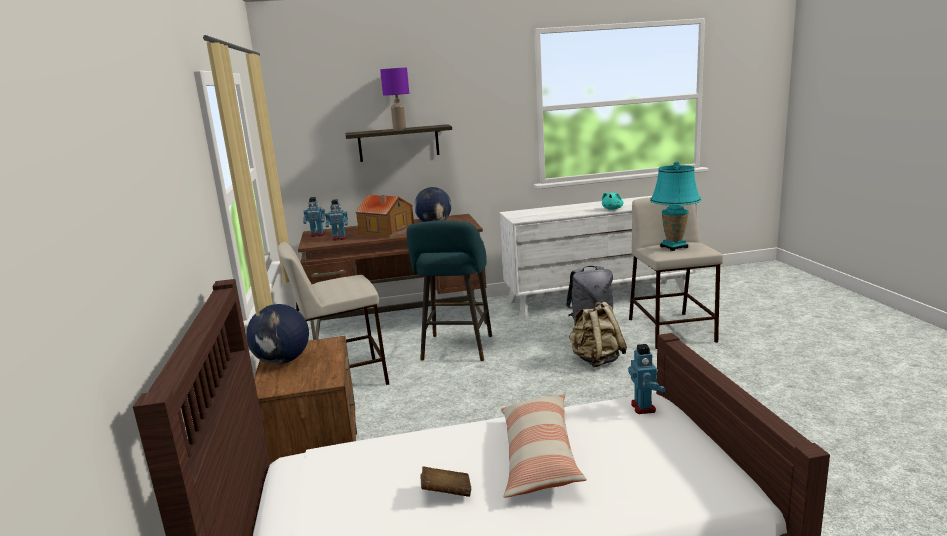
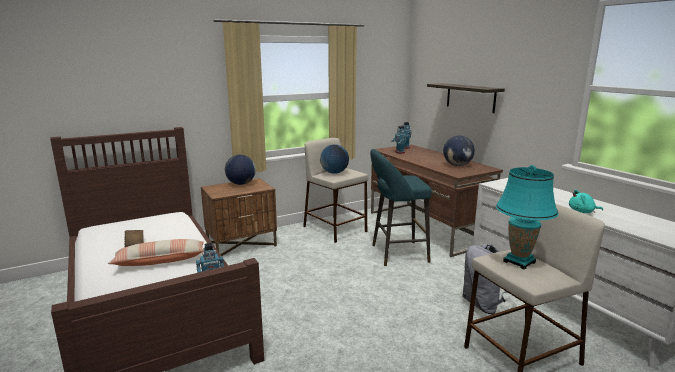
camera: 70 degrees right, 0 degrees up
(342, 287) = (334, 173): none -> globe
(387, 232) = (424, 158): toy house -> none
(399, 129) = (464, 86): purple table lamp -> none
(596, 360) = (416, 314): beige backpack -> none

